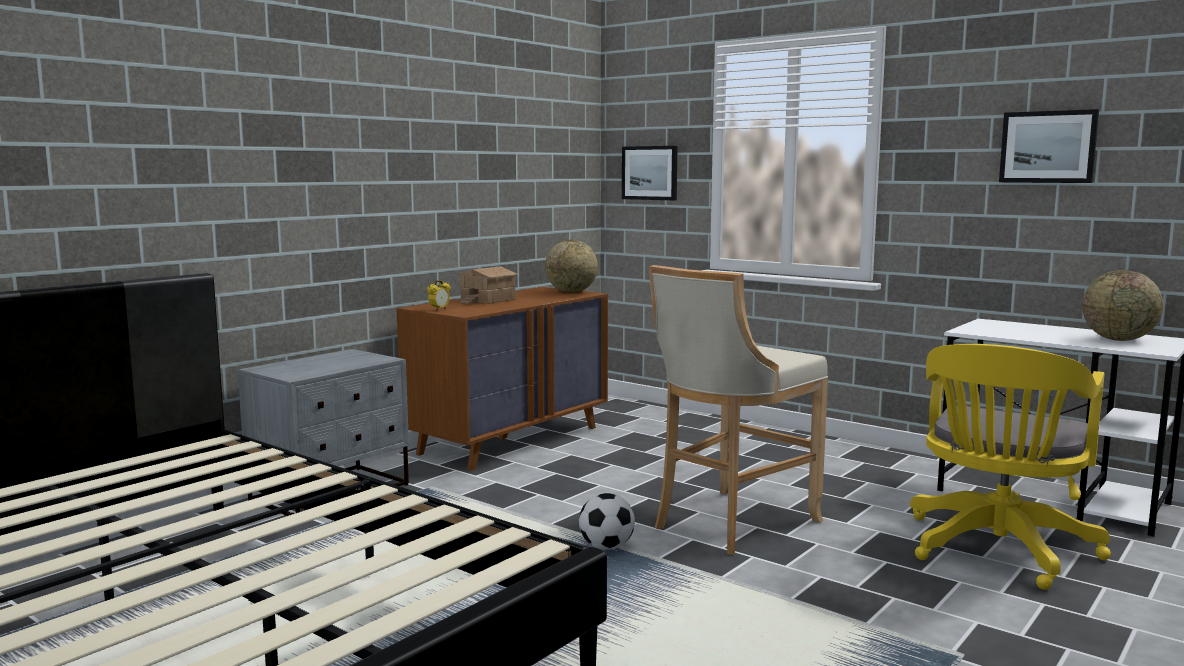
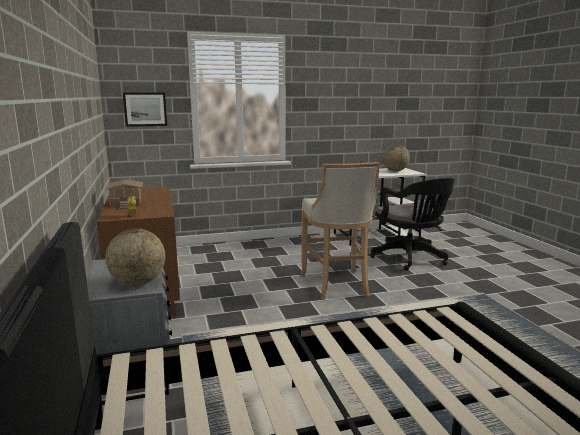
camera: 55 degrees left, 5 degrees up
(571, 292) = (147, 189): globe -> globe (138, 283)
(607, 547) = (331, 316): football -> none
(997, 551) = (411, 259): yellow office chair -> black office chair
(1048, 147) = (354, 96): picture -> none

